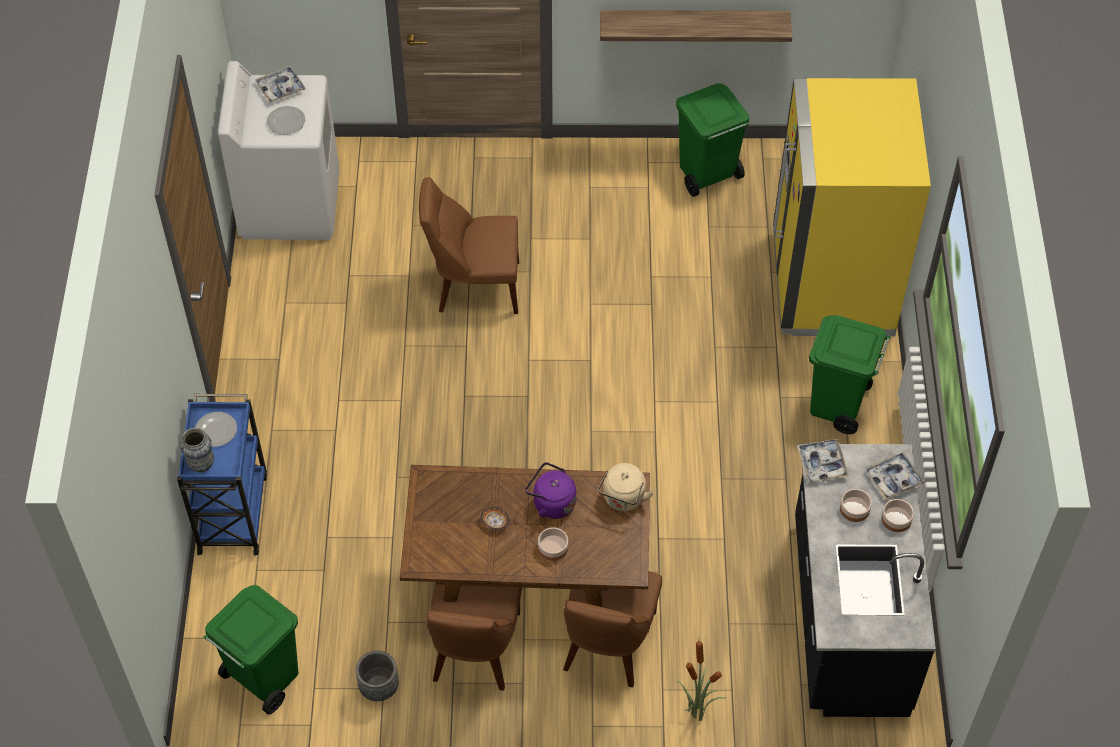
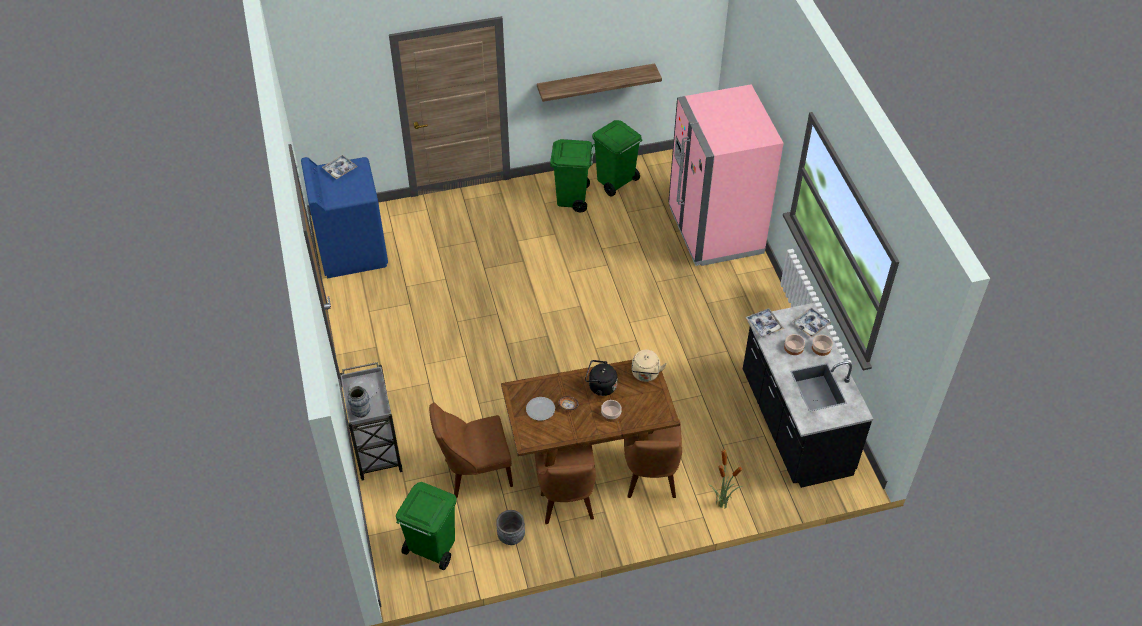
camera: 15 degrees left, 5 degrees down
(233, 512) = (376, 448): blue cart -> grey cart
(286, 121) = (350, 188): plate -> plate (540, 409)
(290, 204) = (352, 251): white washing machine -> blue washing machine
(474, 286) = (490, 277): brown chair -> brown chair (475, 472)
(551, 503) = (600, 386): purple kettle -> black kettle
(831, 284) = (715, 230): yellow fridge -> pink fridge
(837, 406) = (744, 301): green trash can -> green trash can (572, 199)

